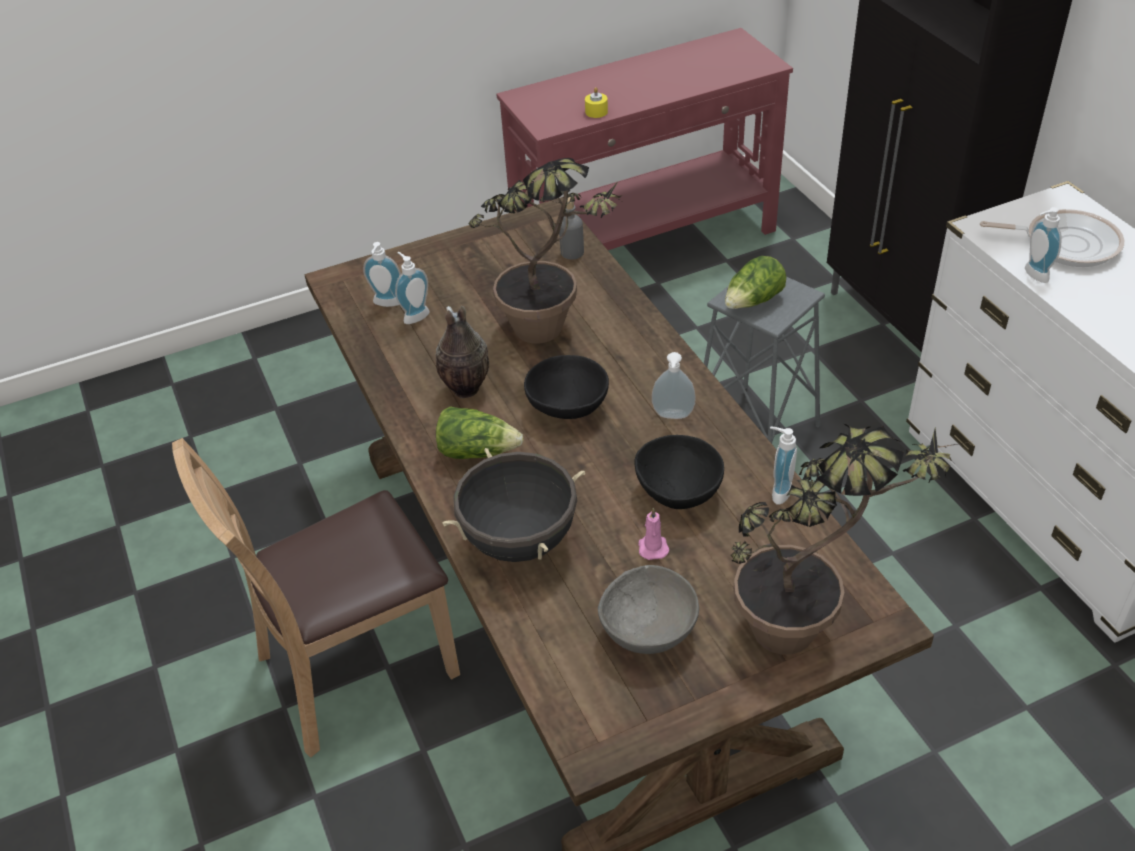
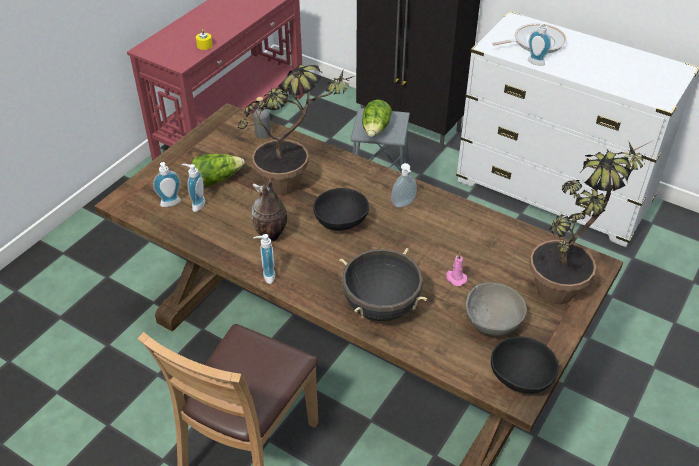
camera: 35 degrees left, 0 degrees up
(477, 451) = (310, 268): lettuce -> lettuce (217, 179)
(679, 492) = (443, 244): black bowl -> black bowl (521, 379)
(777, 491) = (492, 222): soap dispenser -> soap dispenser (266, 276)

